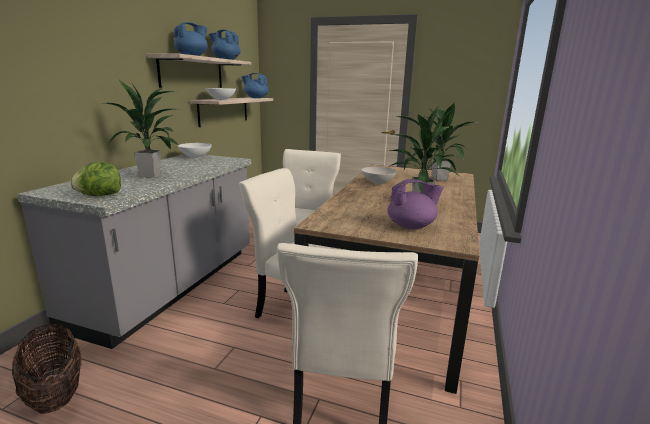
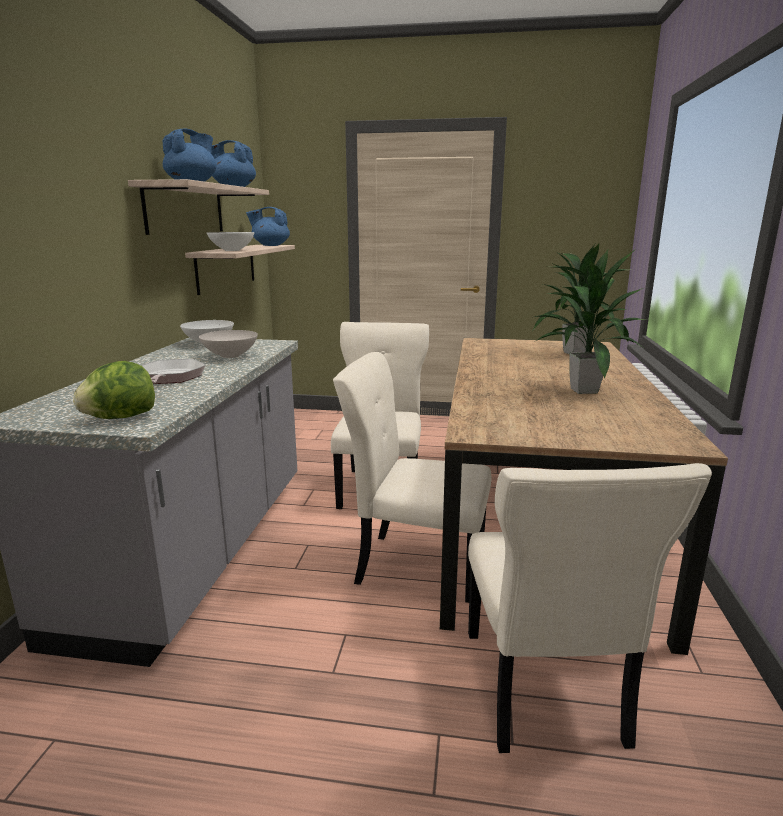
camera: 10 degrees left, 0 degrees up
(55, 392) = (87, 755): basket -> none
(151, 176) = (169, 378): potted plant -> frying pan
(377, 183) = (497, 364): white bowl -> white bowl (229, 356)
(411, 226) = (604, 424): purple teapot -> none

